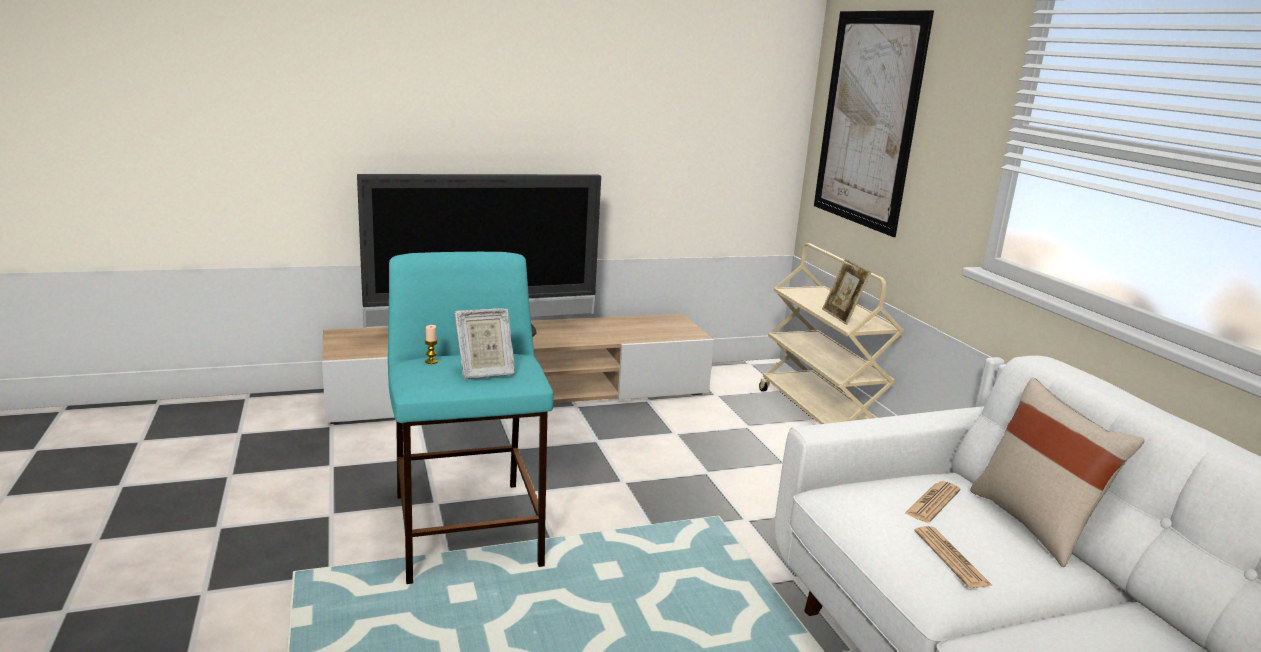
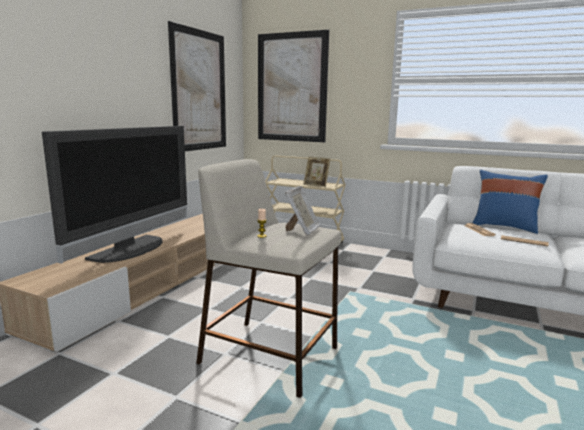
camera: 45 degrees left, 5 degrees down
(467, 531) = (271, 356): turquoise stool -> beige stool
(689, 116) = (199, 91): none -> picture
(1035, 524) = (504, 227): beige pillow -> blue pillow

